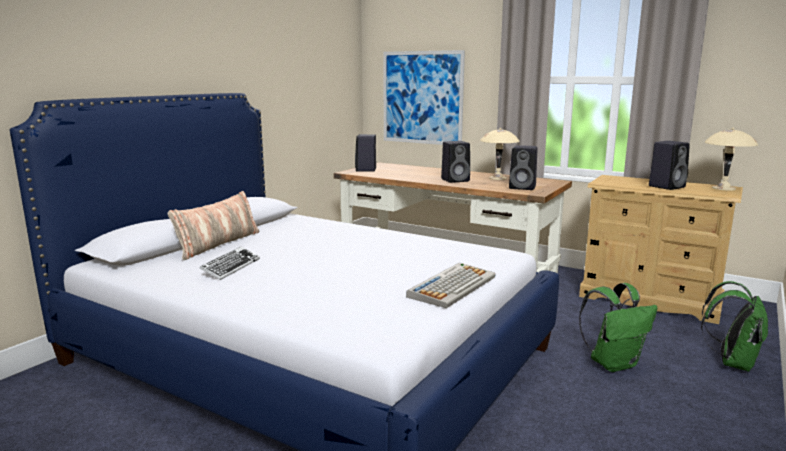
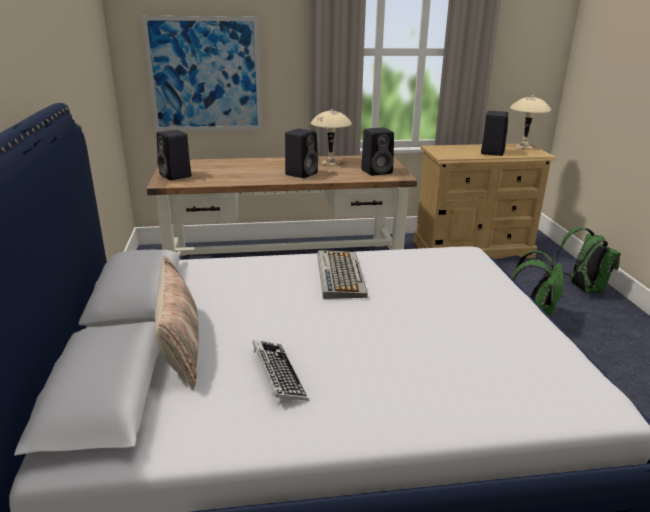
camera: 40 degrees left, 10 degrees up
(452, 286) = (513, 308): keyboard -> keyboard (339, 275)

